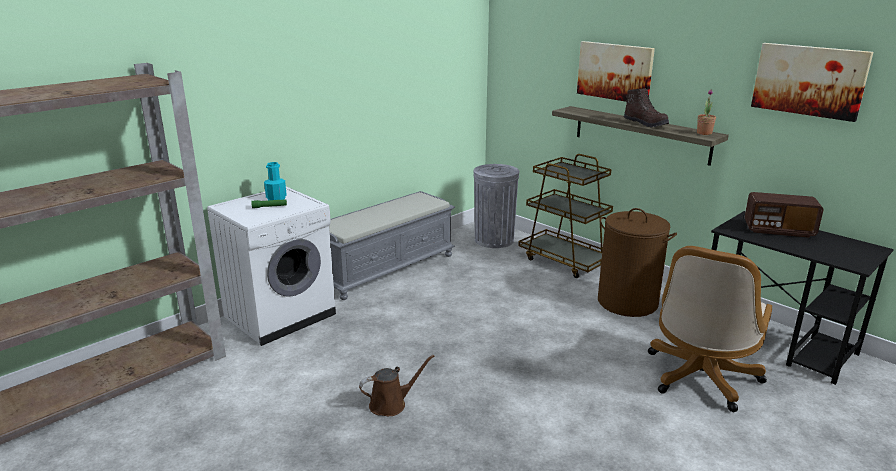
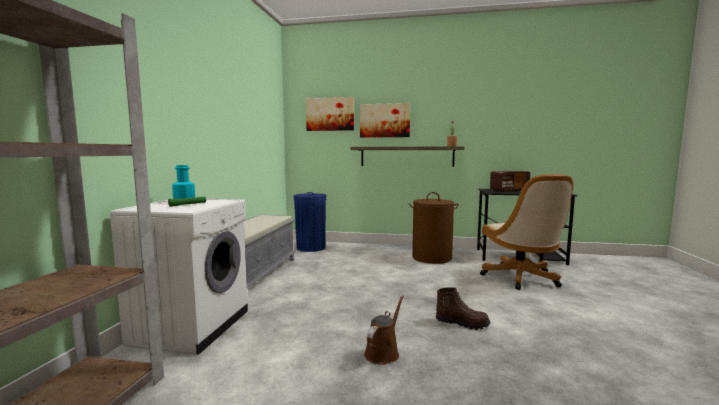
camera: 35 degrees left, 15 degrees down
(494, 240) = (311, 247): grey trash can -> blue trash can
(565, 261) = (369, 248): brown cart -> none
(645, 124) = (415, 146): brown boot -> brown boot (462, 323)
(809, 80) = (502, 110): picture -> picture (330, 114)

